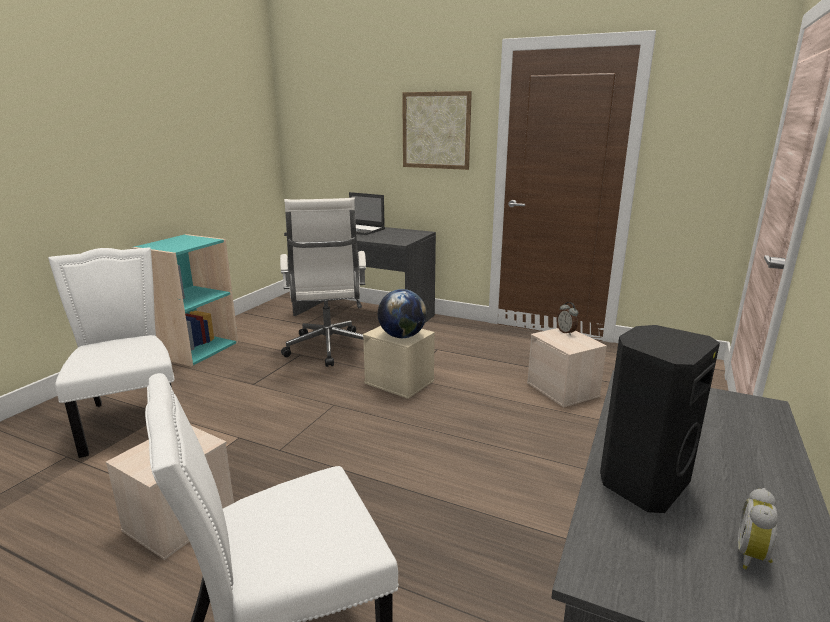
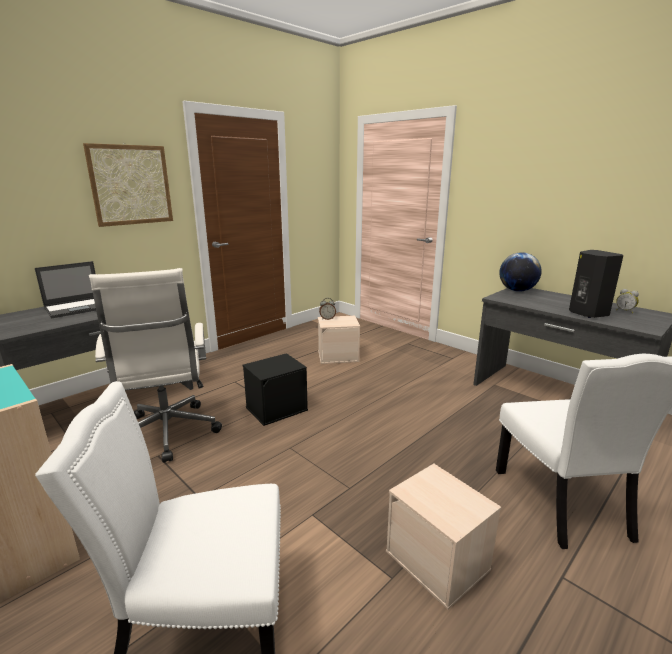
camera: 70 degrees left, 0 degrees up
(328, 349) = (168, 435): white office chair -> white office chair turned 60 degrees clockwise
(400, 382) = (277, 408): beige storage box -> black storage box
(402, 336) = (283, 365): globe -> globe (517, 290)

